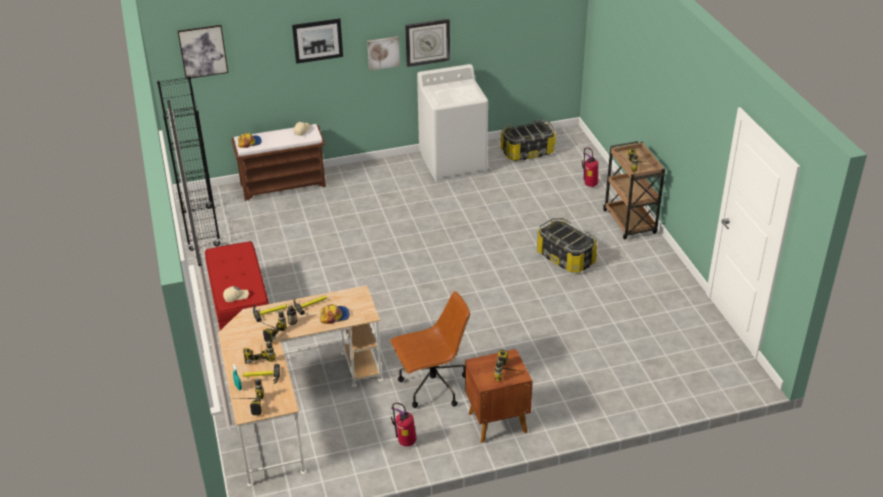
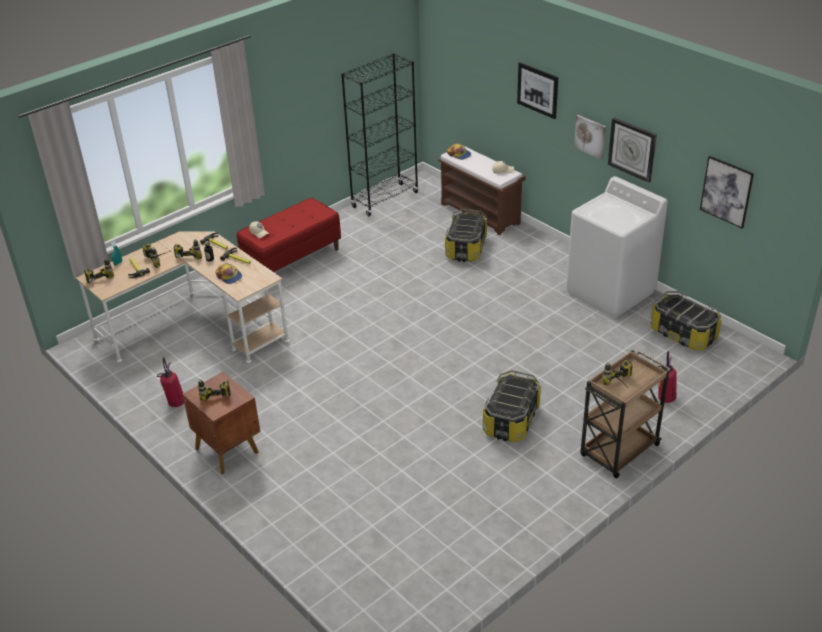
camera: 65 degrees right, 0 degrees up
(203, 51) = (453, 50): picture -> picture (726, 191)
(327, 208) = (466, 248): none -> storage box
(432, 387) = (255, 394): brown office chair -> none

